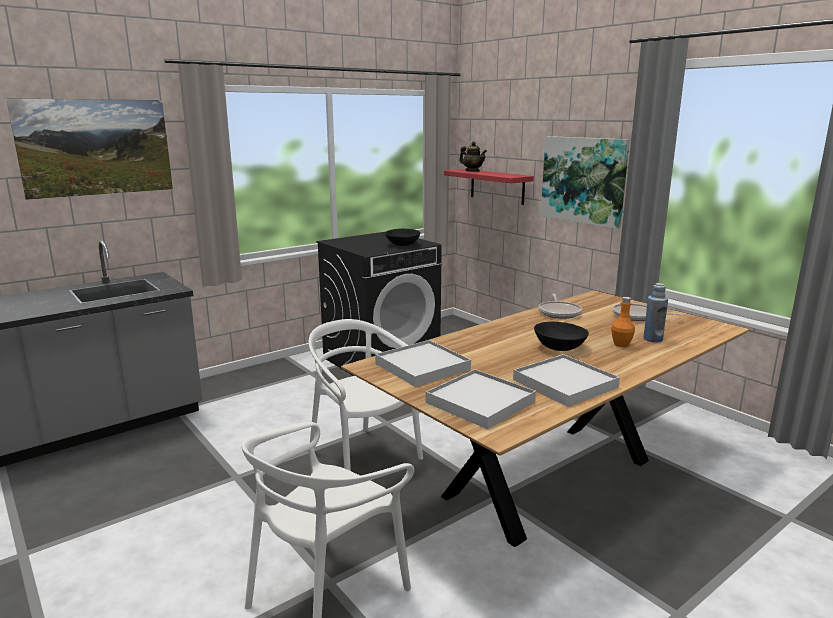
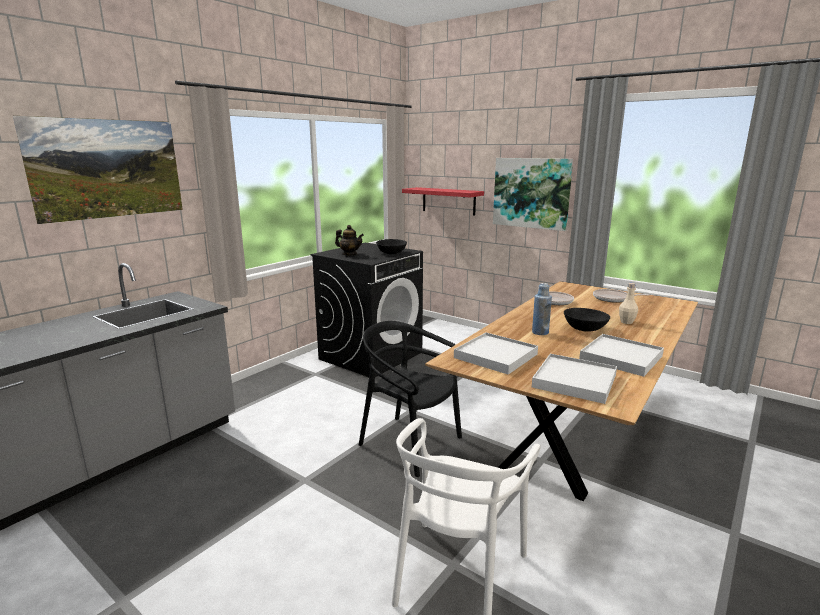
camera: 15 degrees left, 0 degrees up
(363, 457) = (410, 444): white chair -> black chair
(472, 171) = (428, 189): teapot -> teapot (350, 254)
(621, 344) = (626, 322): orange bottle -> beige bottle
(652, 339) = (643, 315): blue bottle -> blue bottle (540, 332)

